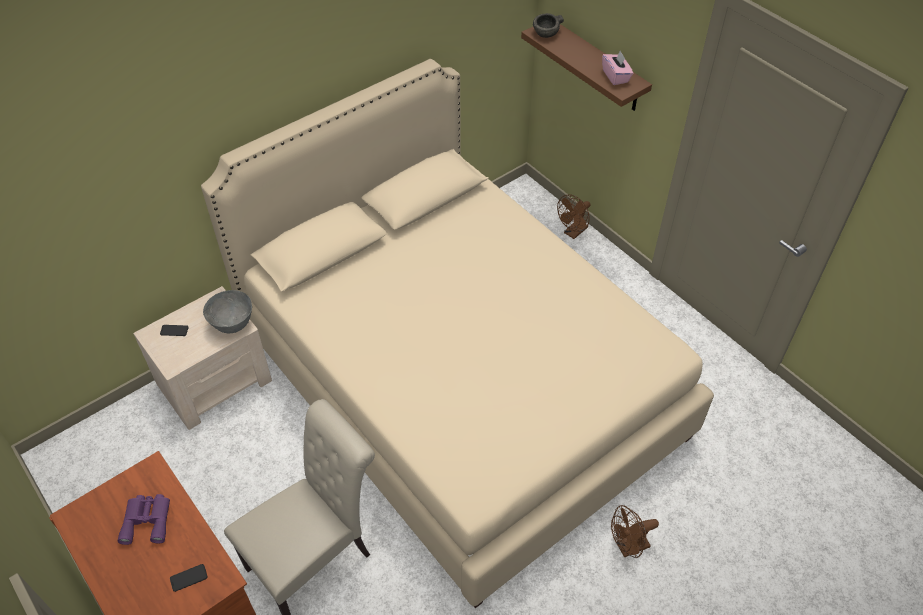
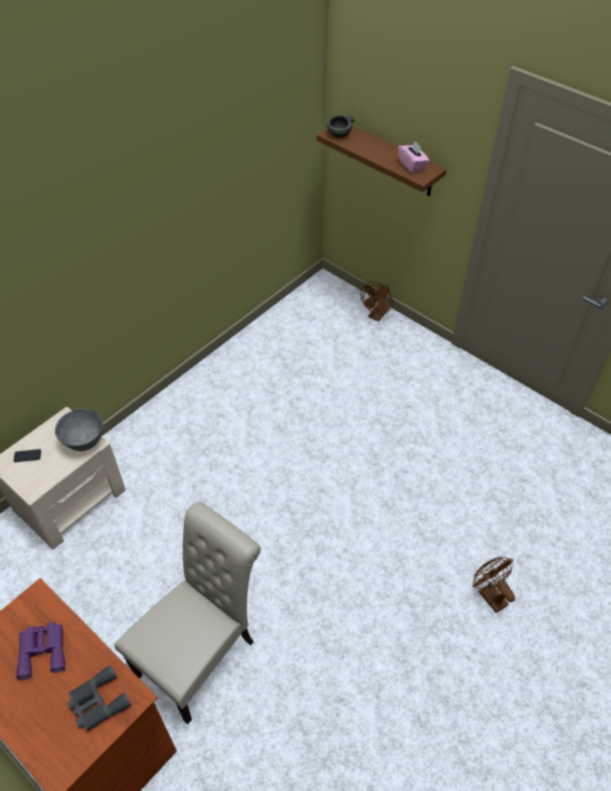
camera: 10 degrees left, 0 degrees up
(188, 578) = (97, 702): phone -> grey binoculars
(460, 384) = (304, 467): beige bed -> none
(628, 547) = (489, 594): brown fan -> brown fan turned 90 degrees clockwise

